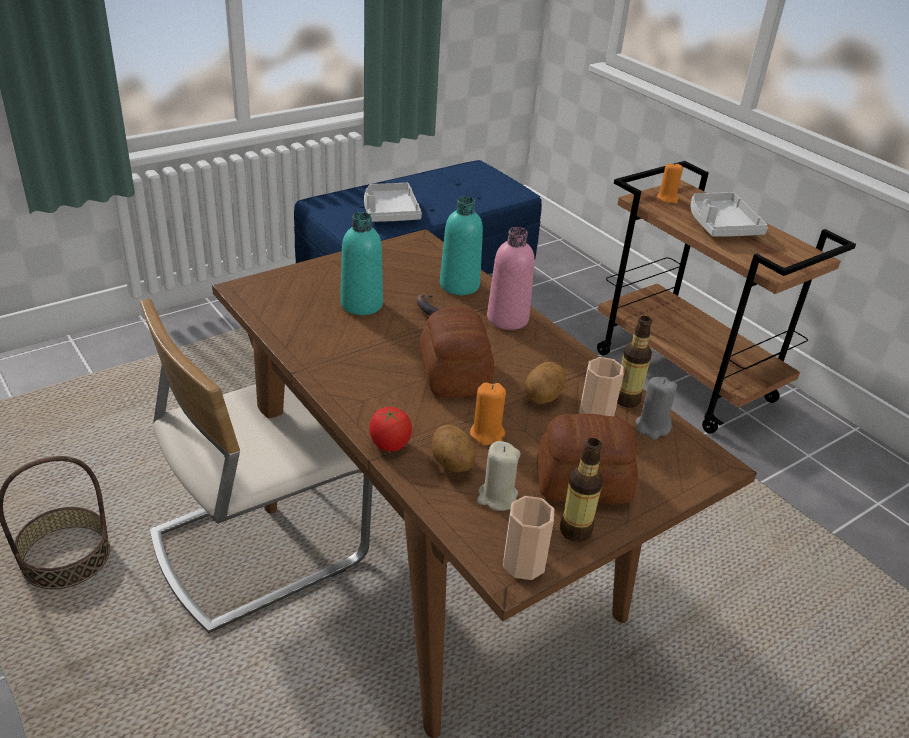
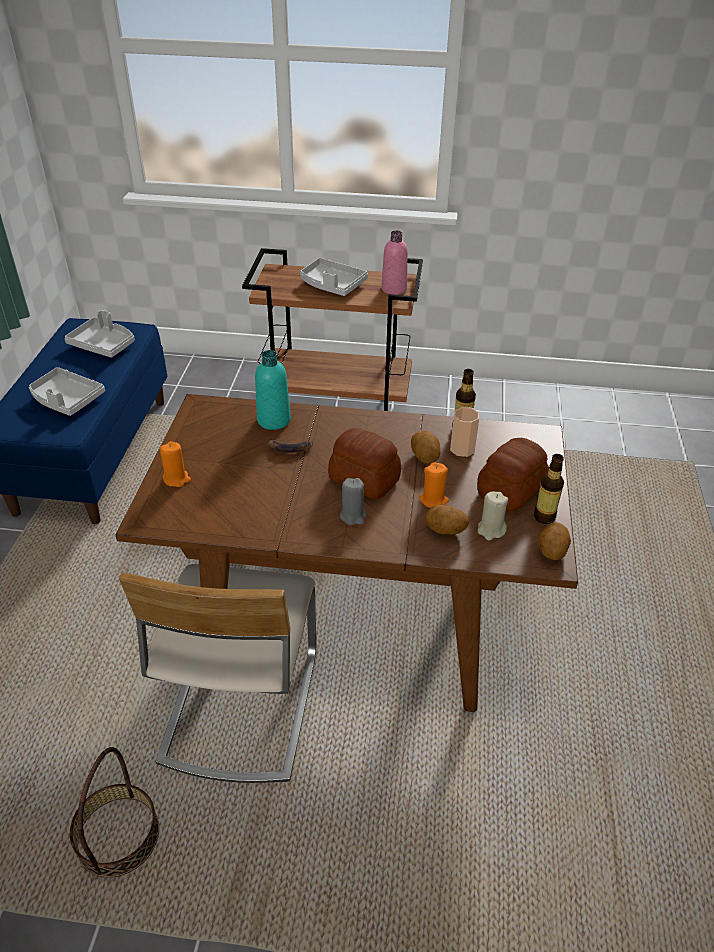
camera: 45 degrees left, 5 degrees up
(361, 304) = (239, 474): turquoise bottle -> none
(389, 445) = (400, 546): tomato -> none
(476, 190) = (103, 345): none -> grey tray
(507, 319) = (334, 423): pink bottle -> pink bottle (394, 289)
(524, 563) = (551, 552): cup -> potato
(652, 427) = (493, 435): grey candle -> grey candle (353, 515)
(667, 198) = (278, 282): orange candle -> orange candle (176, 479)

